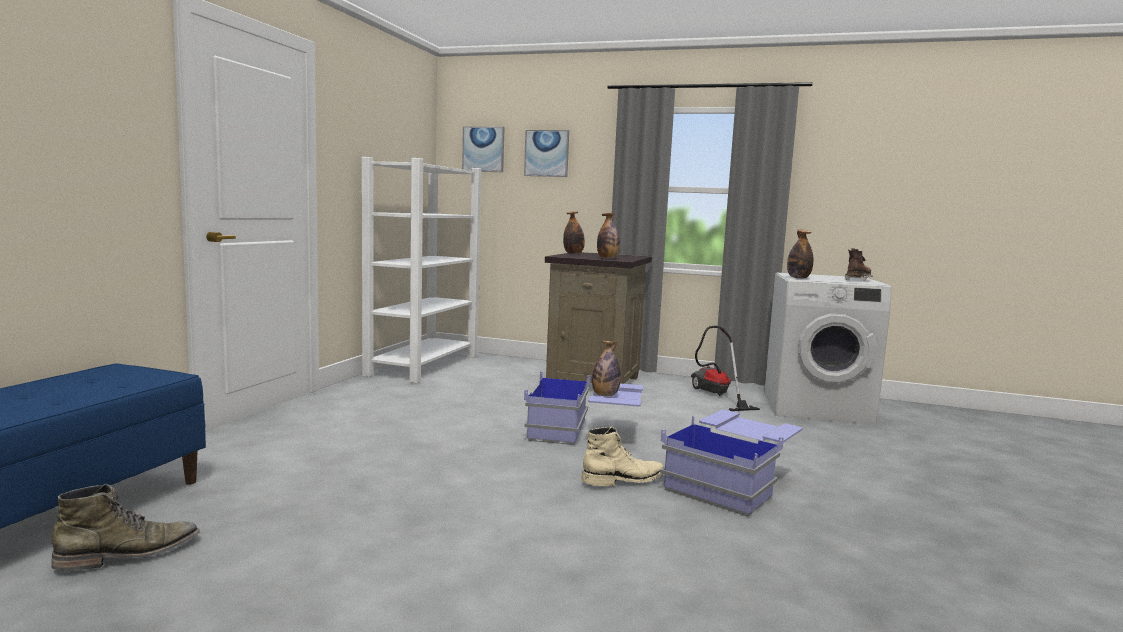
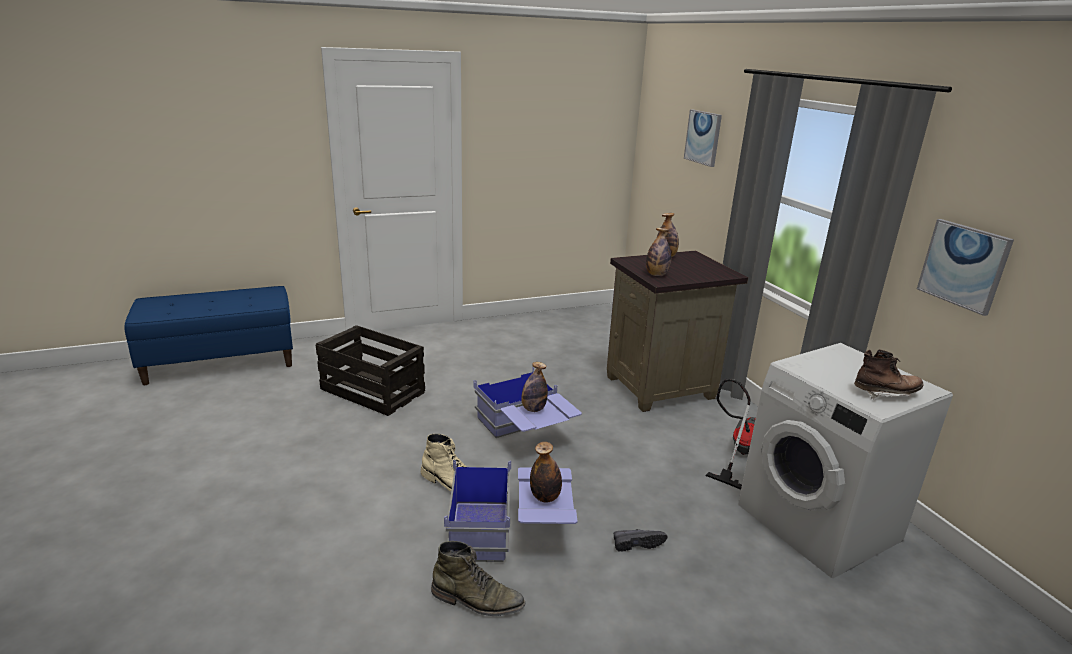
camera: 50 degrees right, 15 degrees up
(130, 554) = (205, 396): green boot -> green boot (477, 600)
(375, 461) = (373, 391): none -> crate
(423, 365) = (569, 319): white bookcase -> none
(483, 149) = (664, 124): picture -> picture (963, 265)
(792, 452) = (637, 544): none -> black shoe
(798, 278) = (802, 363): bottle -> bottle (545, 497)

